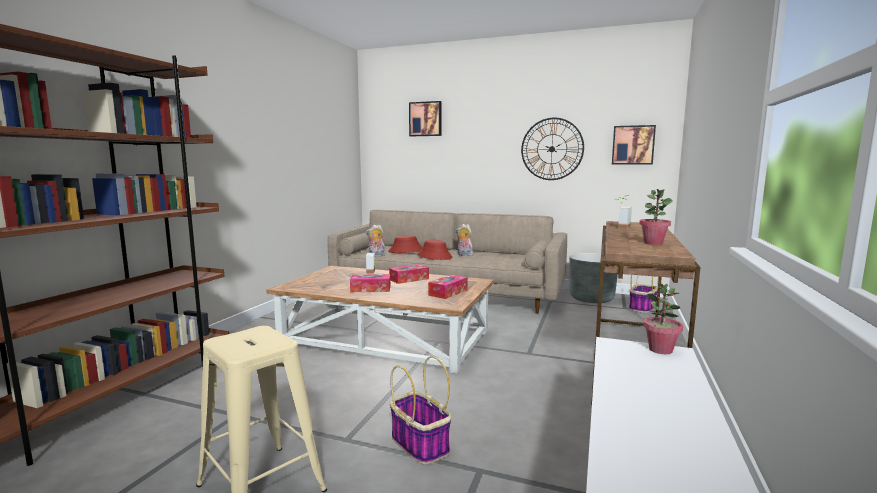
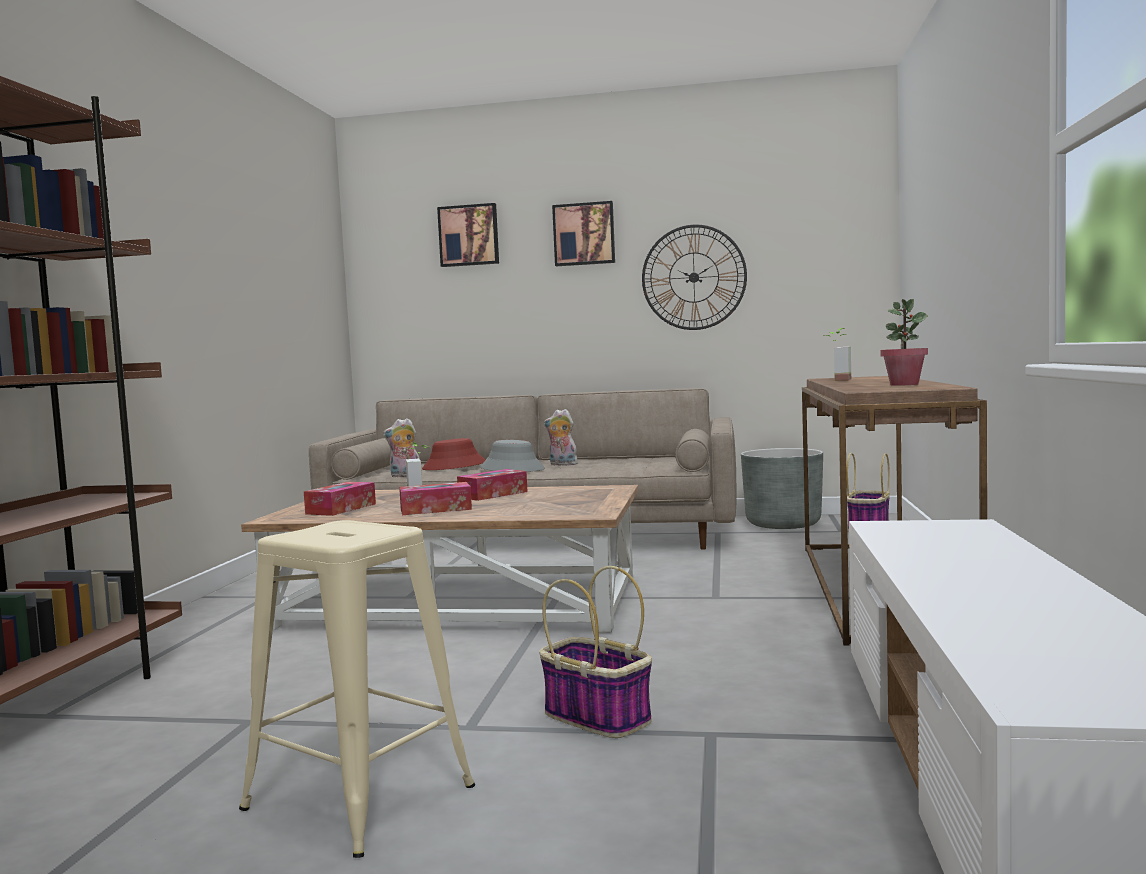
camera: 10 degrees left, 5 degrees down
(434, 256) = (512, 469): red hat -> grey hat
(448, 292) = (574, 503): tissue box -> tissue box (341, 509)
(633, 145) = (824, 264): picture -> picture (584, 234)
(660, 350) = (950, 524): potted plant -> none

